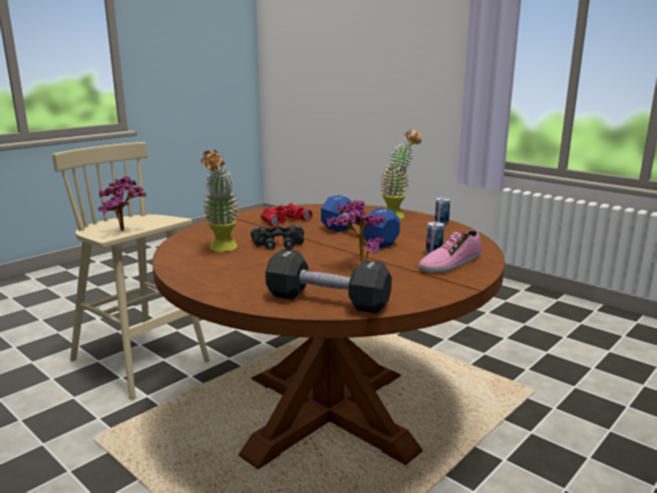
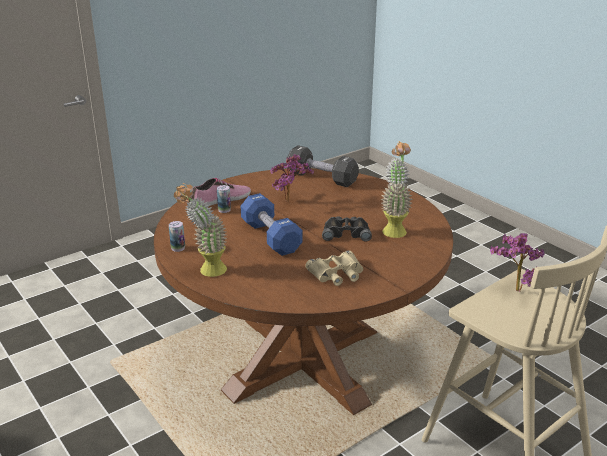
camera: 170 degrees left, 10 degrees up
(283, 219) = (337, 274): red binoculars -> beige binoculars

